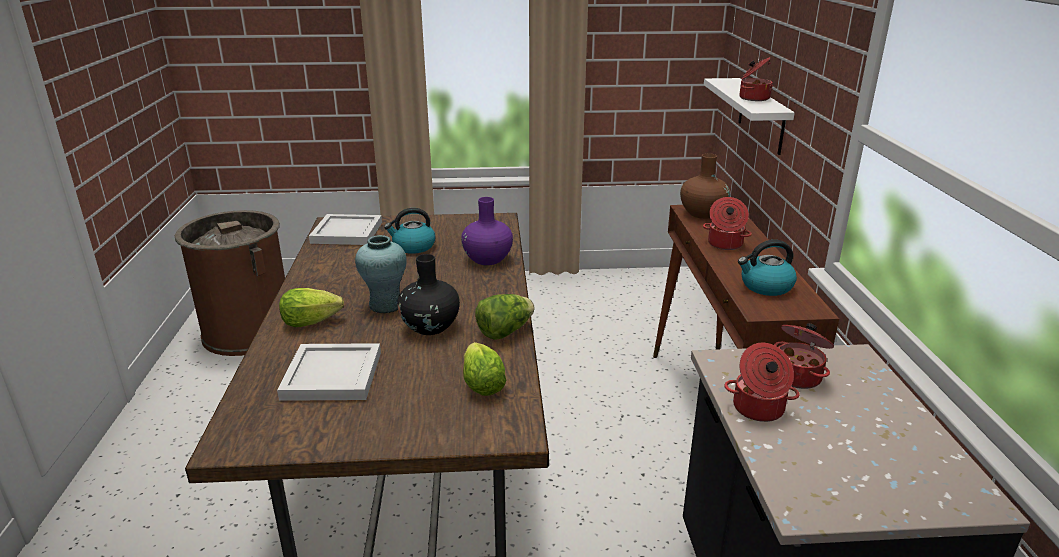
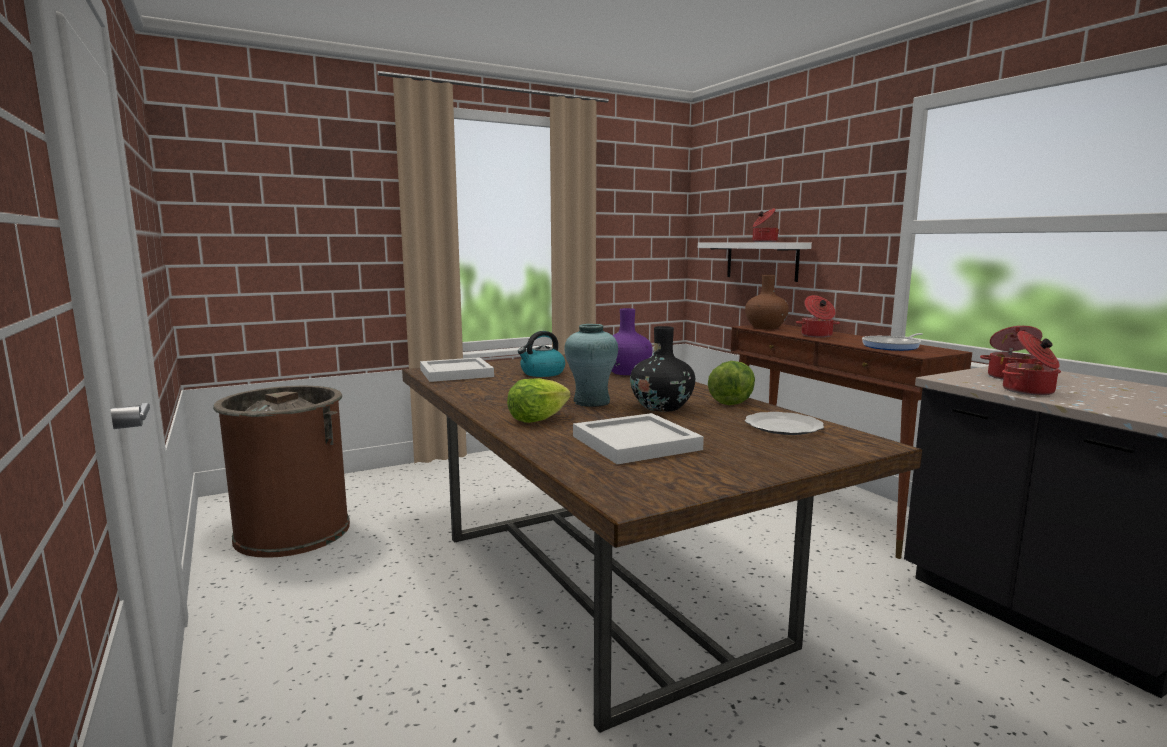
camera: 25 degrees left, 15 degrees down
(482, 385) = (783, 427): lettuce -> plate
(765, 286) = (893, 346): kettle -> frying pan

